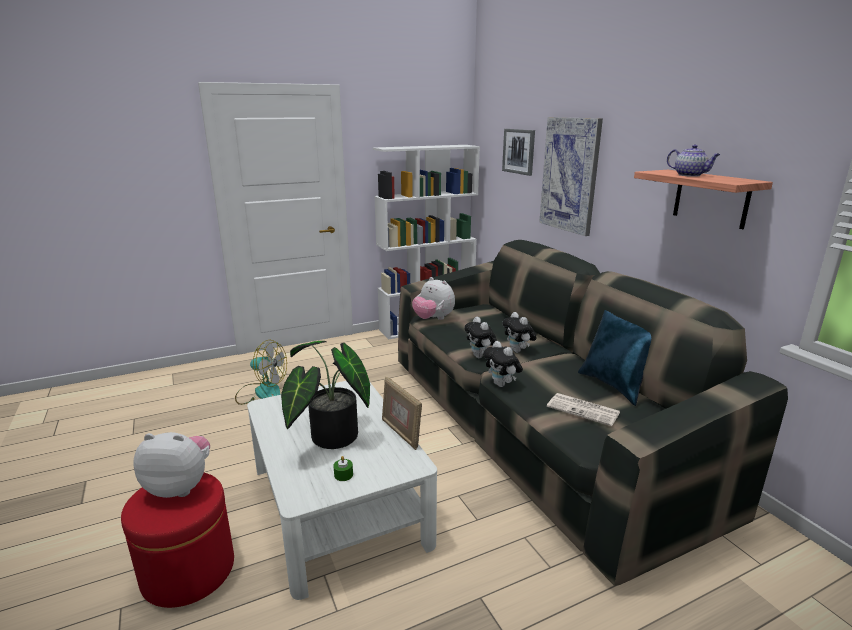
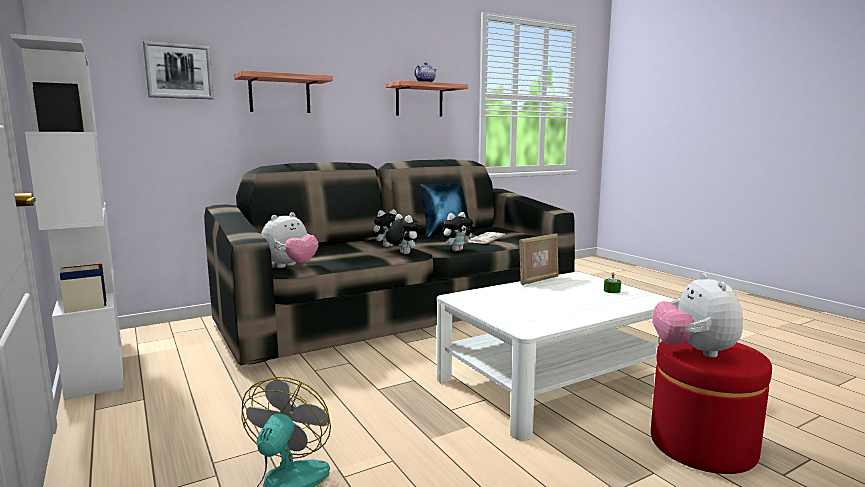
camera: 95 degrees left, 10 degrees down
(329, 438) = (566, 298): potted plant -> none
(480, 357) = (402, 253): plush toy -> plush toy turned 105 degrees counterclockwise
(570, 175) = (279, 94): picture -> shelf

